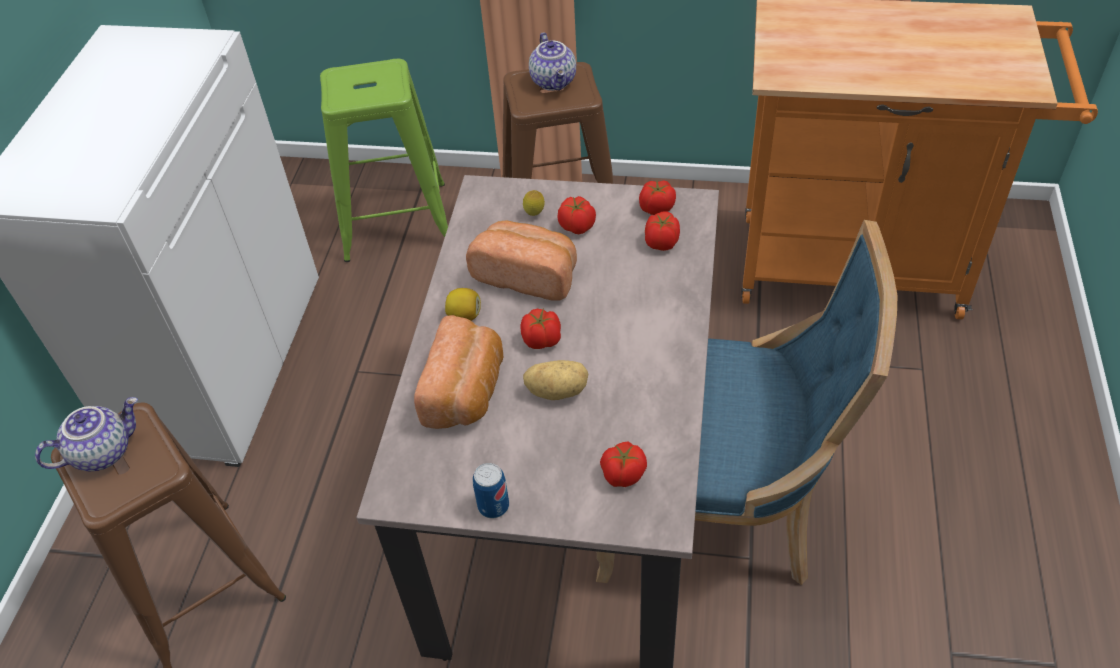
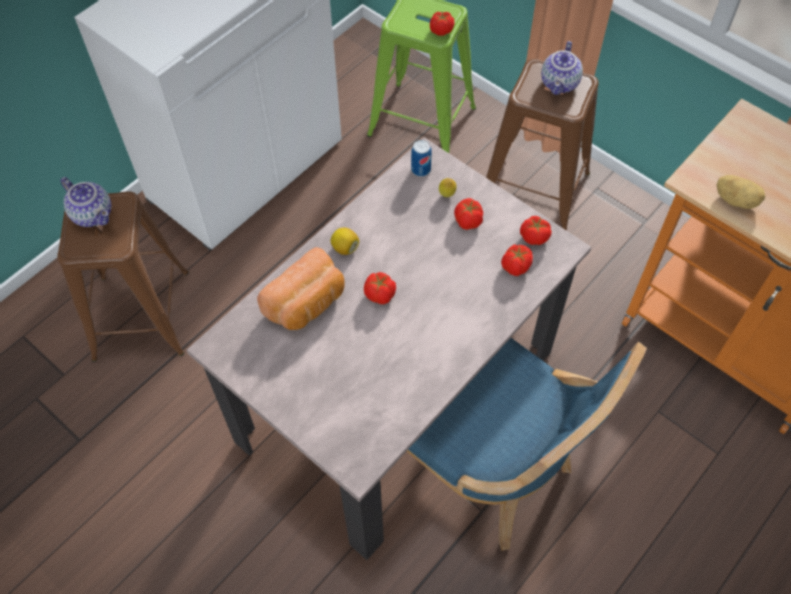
camera: 30 degrees right, 10 degrees up
(103, 451) = (94, 214): teapot -> teapot turned 45 degrees clockwise
(493, 506) = (266, 392): can -> can (421, 169)
(527, 275) = (407, 240): bread -> none
(557, 390) = (362, 337): potato -> potato (736, 200)
(623, 474) = (358, 420): tomato -> tomato (441, 31)

